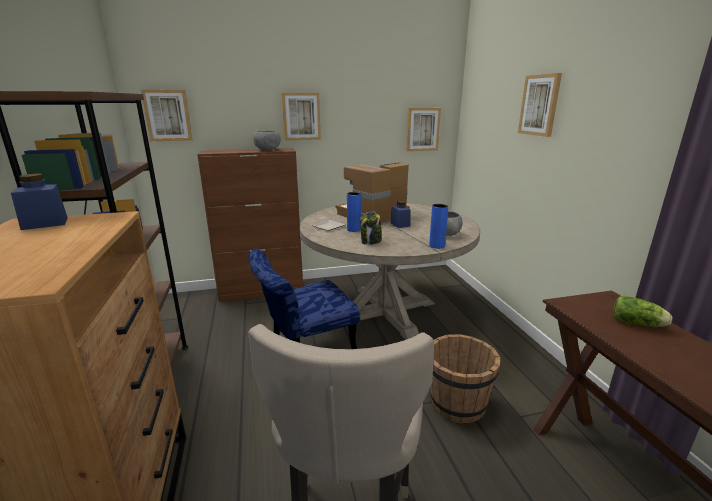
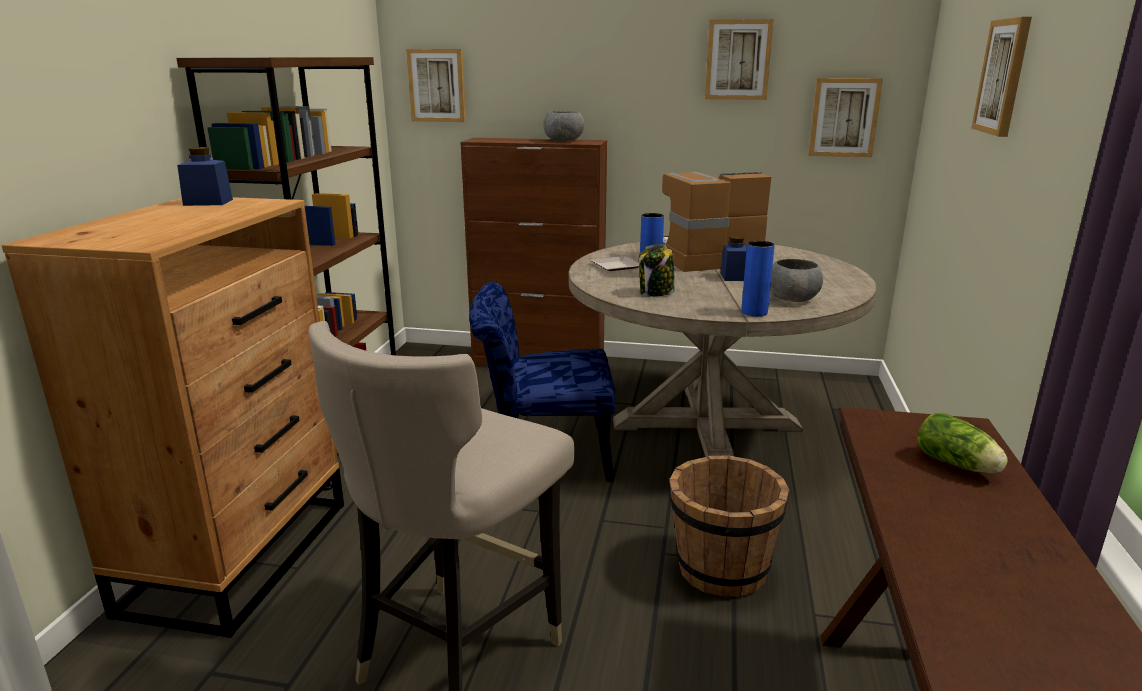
camera: 25 degrees right, 0 degrees up
(301, 116) = (626, 90): picture -> picture (738, 60)

